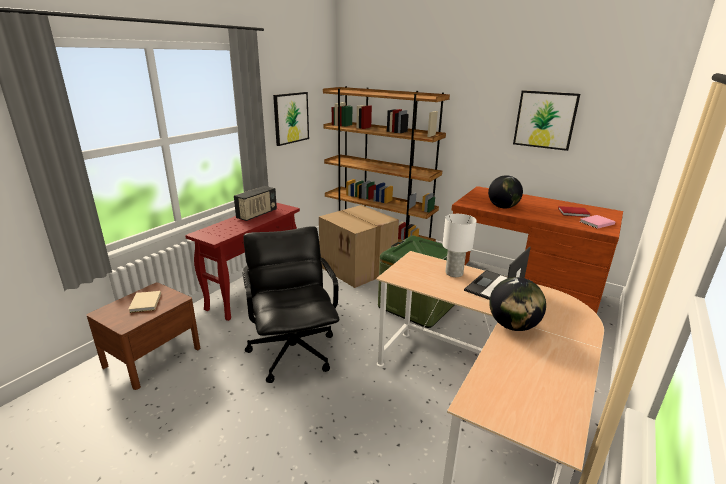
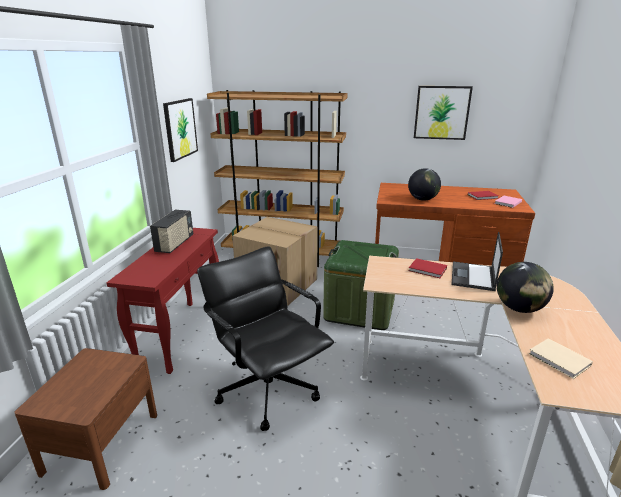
camera: 20 degrees left, 0 degrees up
(145, 303) = (89, 378): beige book -> beige book (560, 360)
(454, 273) = (428, 270): white table lamp -> red book

